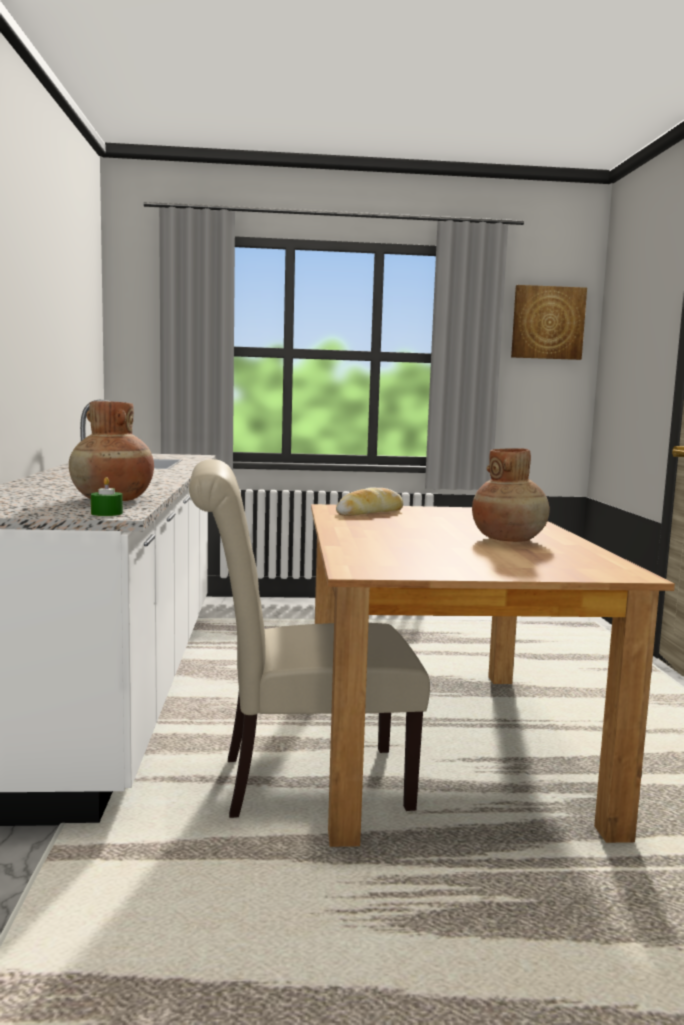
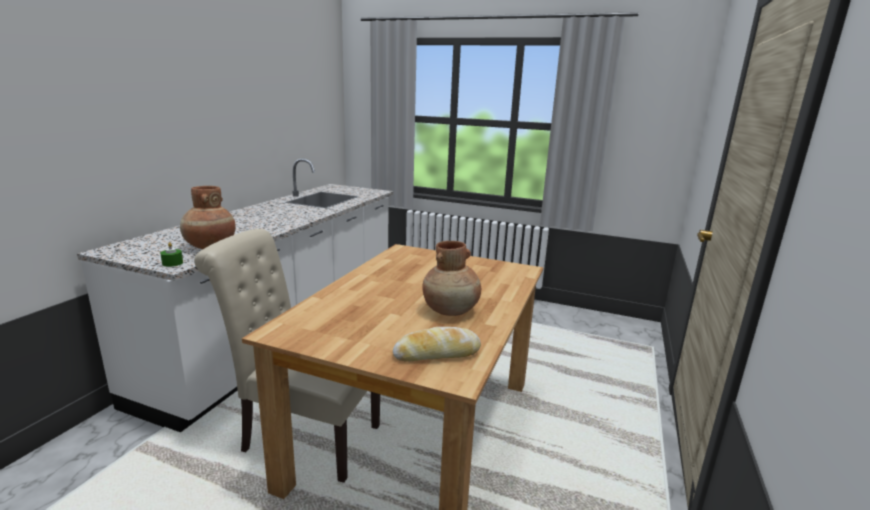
camera: 25 degrees right, 10 degrees up
(370, 512) = (415, 259): bread -> bread (437, 353)
(547, 323) = (657, 99): picture -> none

